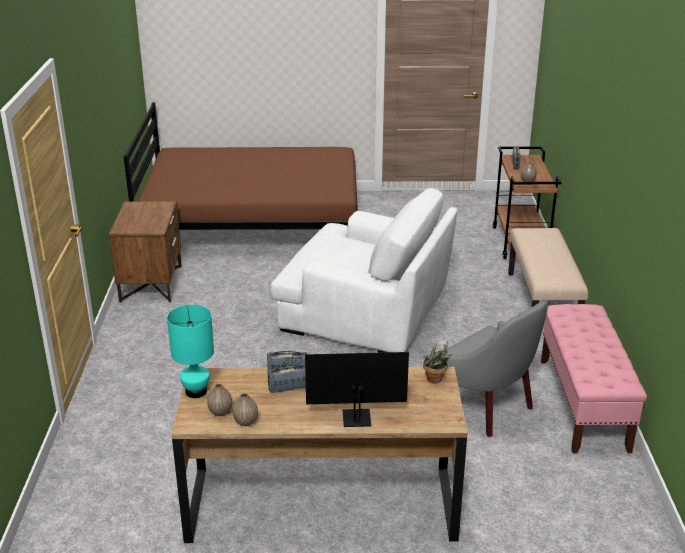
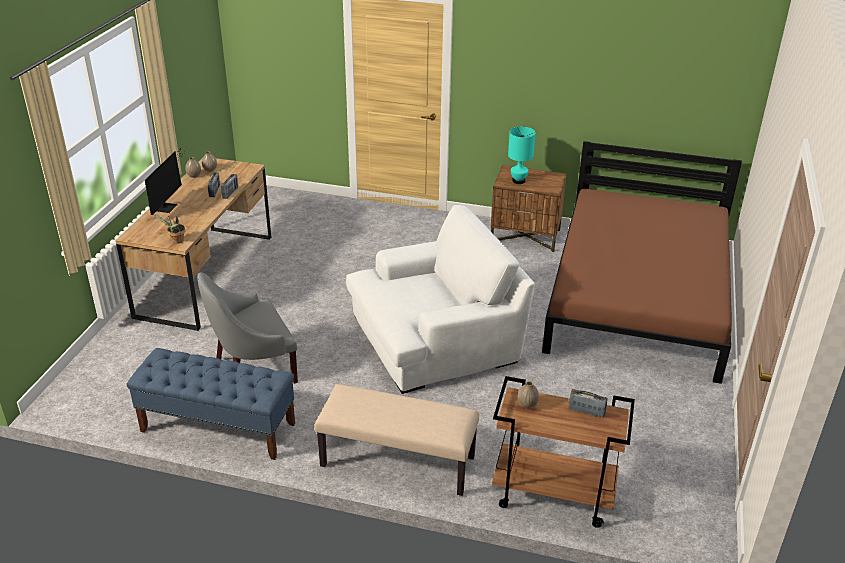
camera: 105 degrees right, 5 degrees up
(196, 392) = (236, 165): turquoise table lamp -> turquoise table lamp (518, 181)
(366, 310) = (435, 338): white armchair -> white armchair turned 150 degrees counterclockwise
(583, 404) = (217, 427): pink bench -> blue bench

